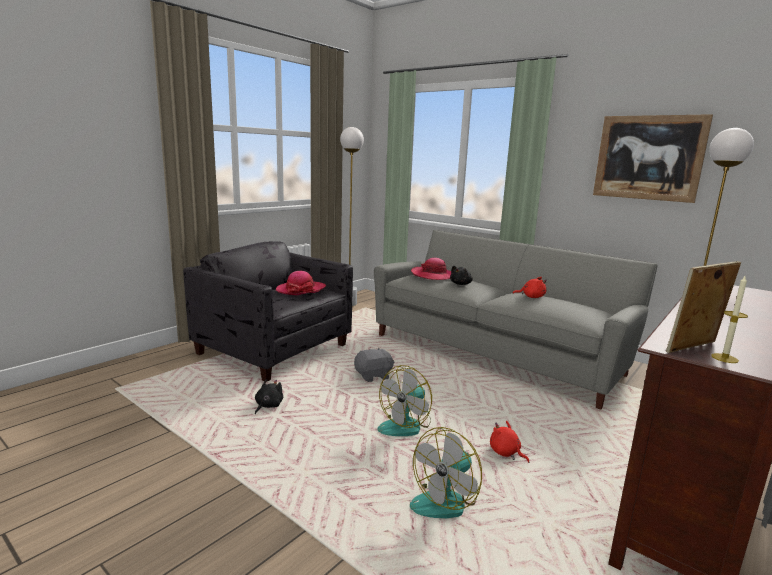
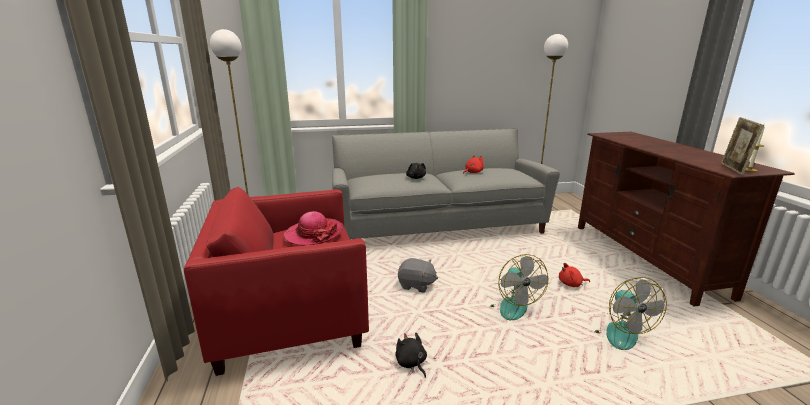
camera: 50 degrees left, 5 degrees up
(273, 349) = (290, 316): grey armchair -> red armchair
(373, 376) = (416, 285): grey plush toy -> grey plush toy turned 90 degrees clockwise
(433, 275) = (381, 177): hat -> none
(648, 158) = (493, 54): picture -> none

